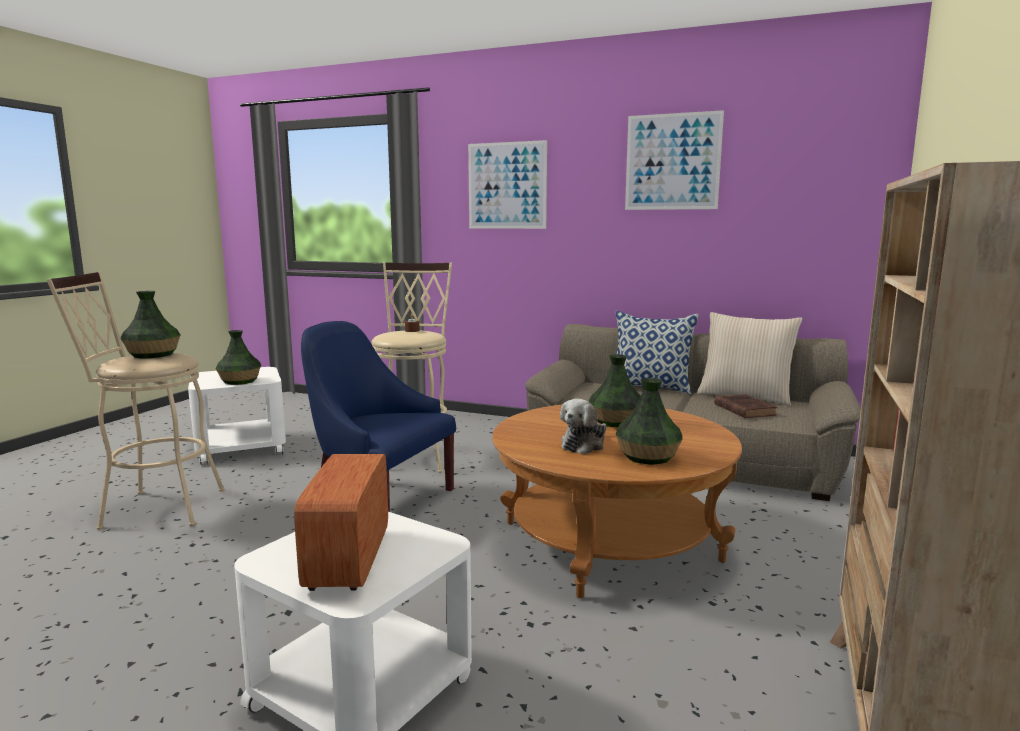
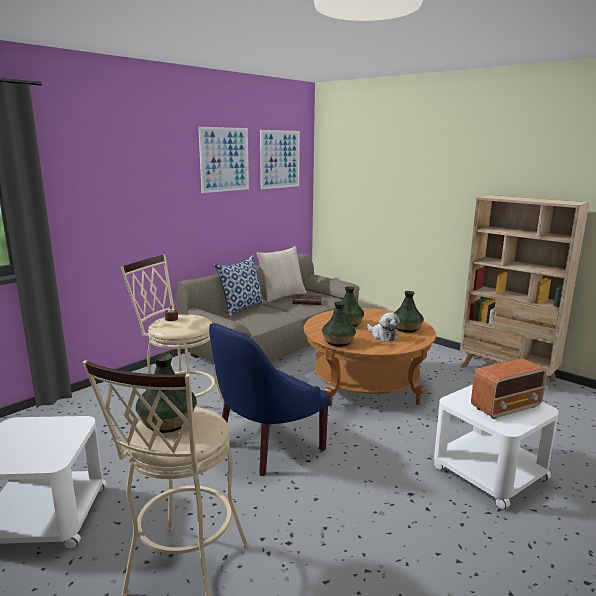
camera: 70 degrees left, 5 degrees up
(240, 381) = (61, 438): vase -> vase (338, 342)
(348, 560) = (506, 407): radio -> radio turned 45 degrees counterclockwise
(507, 186) = (115, 178): picture -> picture (280, 159)

